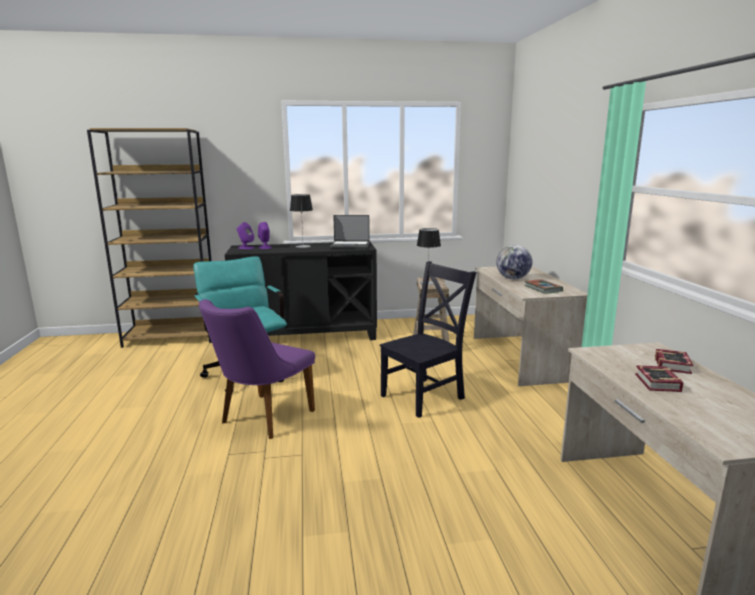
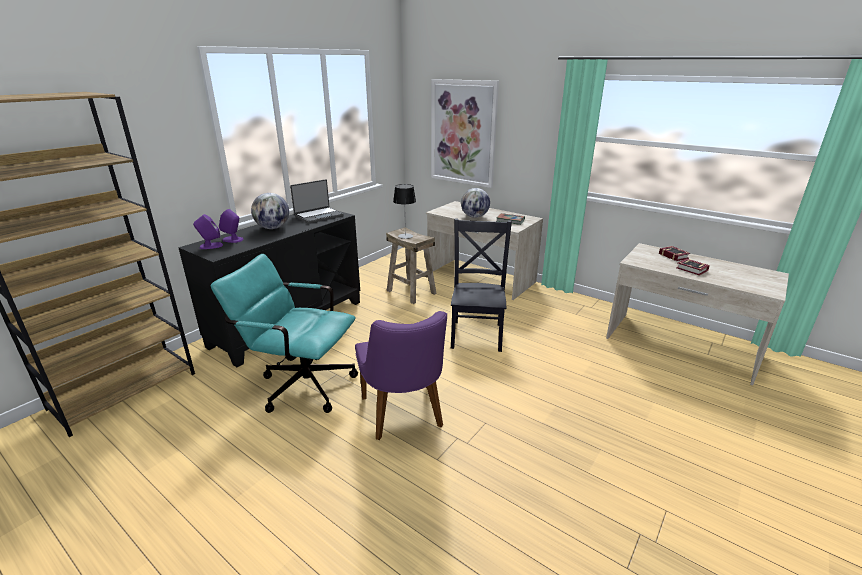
camera: 45 degrees left, 10 degrees up
(303, 246) = (273, 228): table lamp -> globe
(541, 186) = (463, 133): none -> picture

